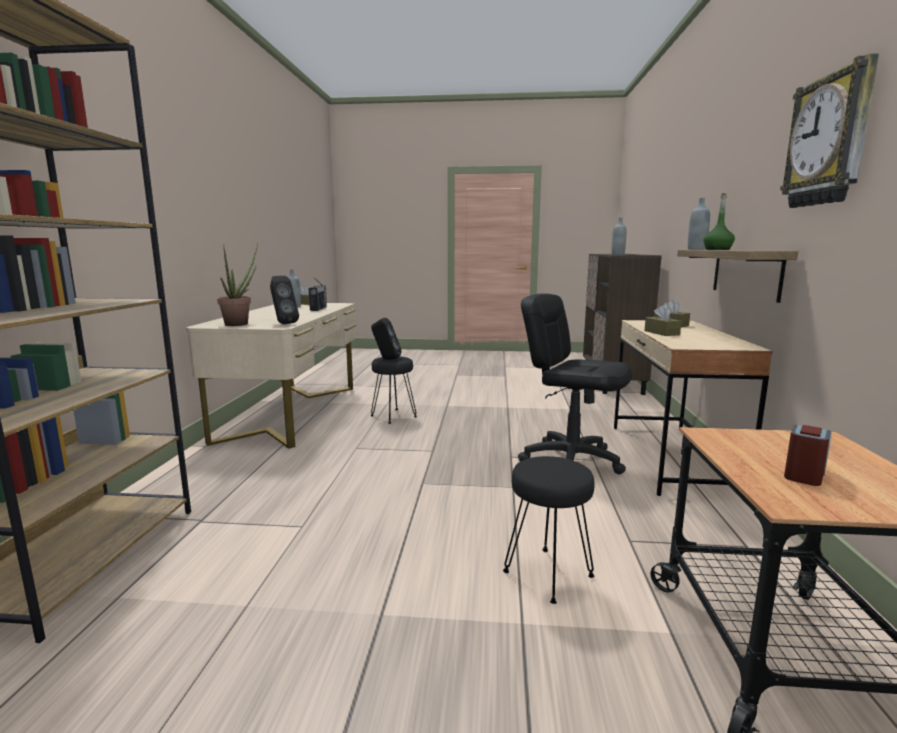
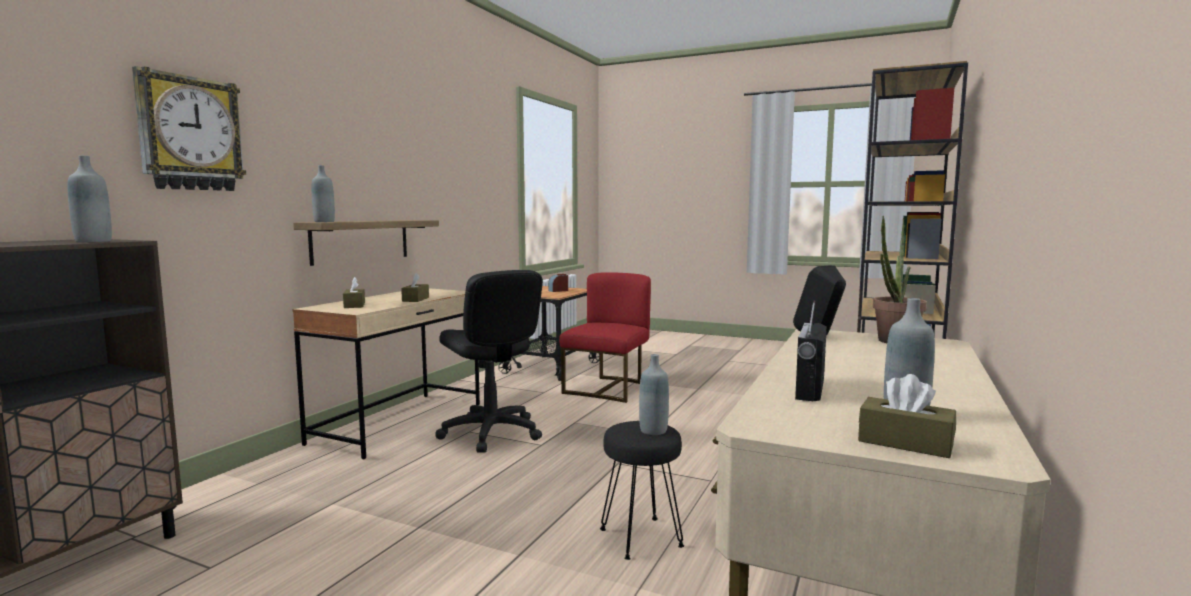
camera: 160 degrees left, 5 degrees down
(386, 359) = (653, 431): black speaker -> grey bottle
(547, 574) = (608, 388): black stool -> red chair
(717, 249) = (359, 221): green bottle -> none
(829, 140) = (421, 154): wall clock -> wall clock (189, 134)

